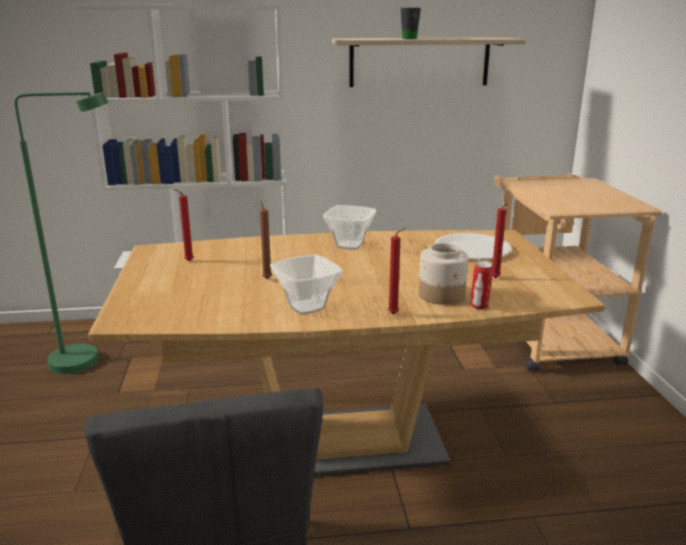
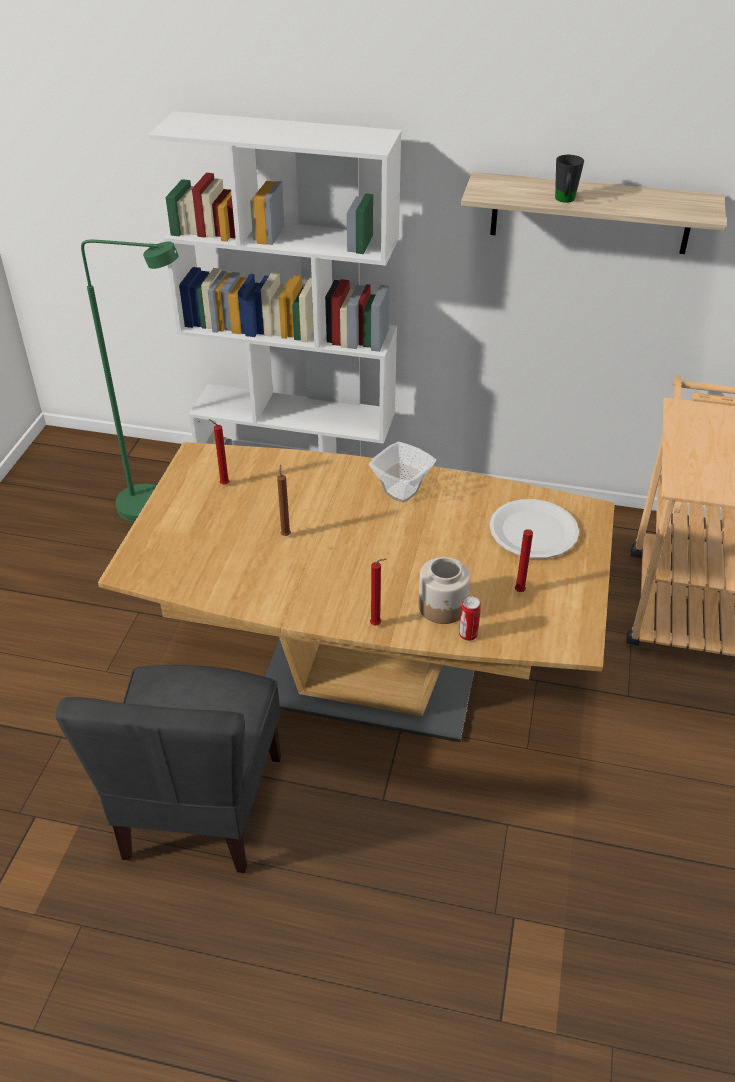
camera: 20 degrees right, 20 degrees up
(307, 306) = (301, 591): bowl -> none

